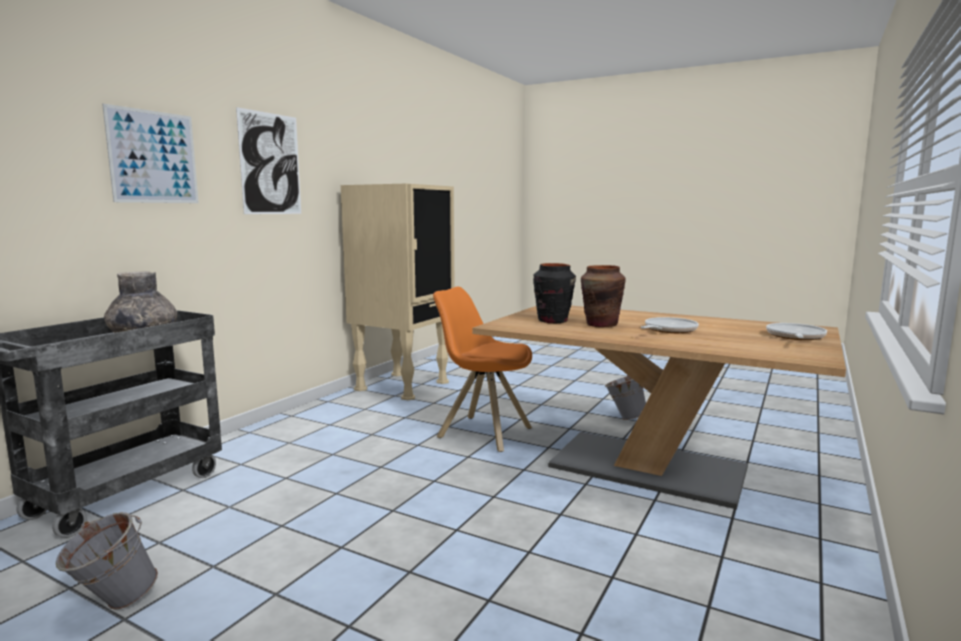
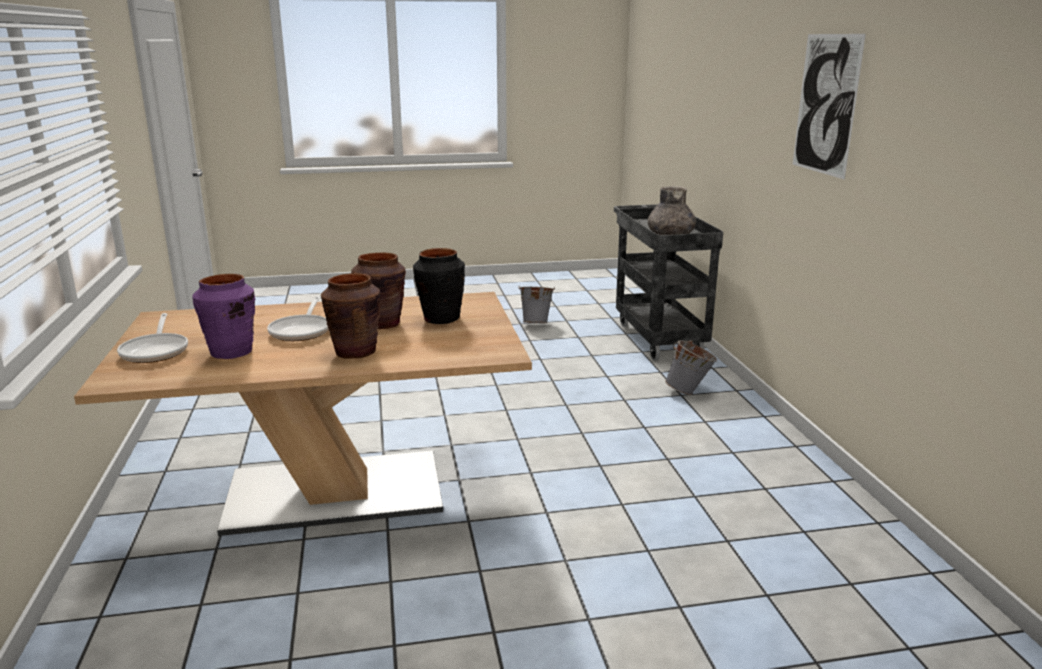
camera: 140 degrees right, 10 degrees up
(153, 157) = (750, 96): picture -> none
(404, 385) = (811, 515): beige cabinet -> none
(484, 432) = (551, 472): orange chair -> none
(625, 418) = (414, 580): grey bucket -> grey bucket (689, 392)
(638, 317) = (355, 352): none -> brown vase
(729, 328) = (231, 352): none -> purple vase

